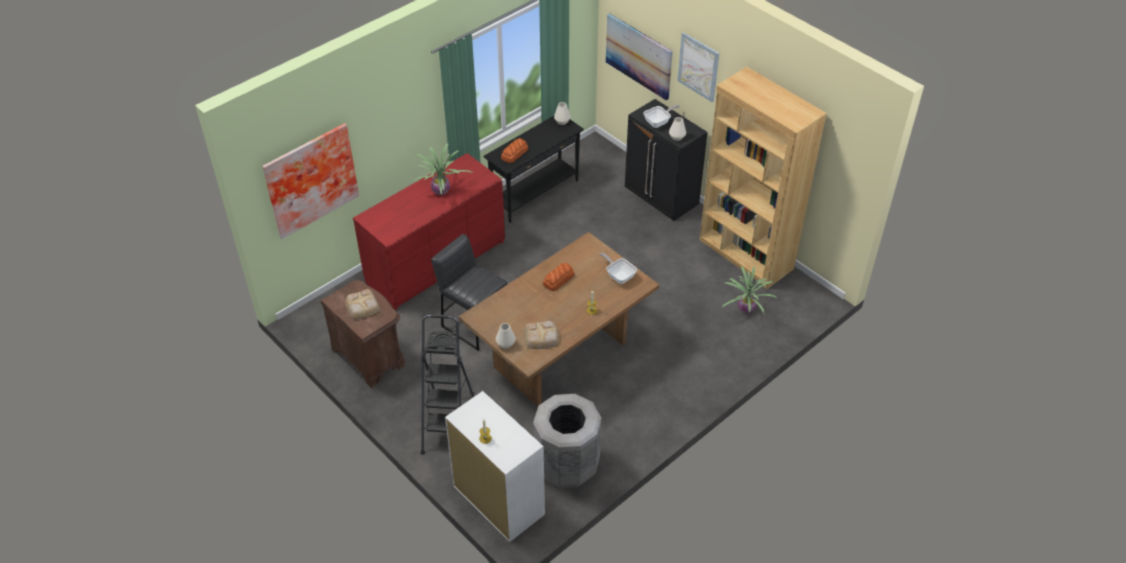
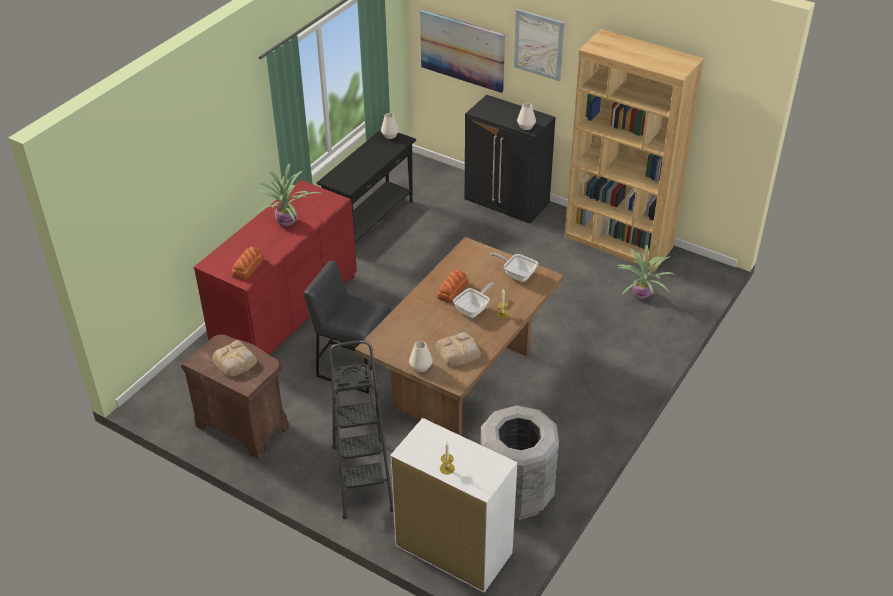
camera: 15 degrees left, 5 degrees down
(310, 179) = (142, 224): picture -> none
(514, 154) = (350, 175): bread -> bread (247, 267)
(659, 122) = (501, 116): frying pan -> frying pan (474, 309)

